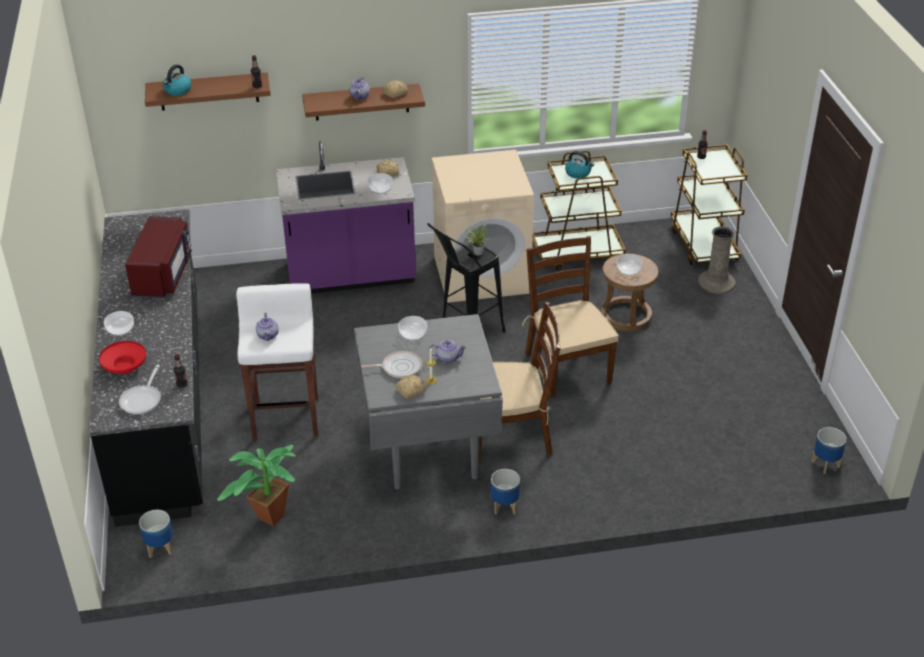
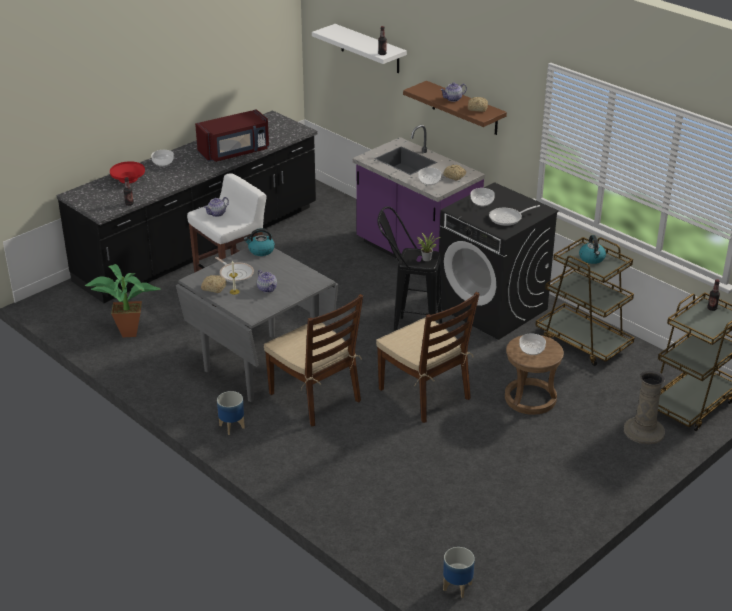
camera: 55 degrees right, 5 degrees down
(143, 400) = (102, 198): frying pan -> frying pan (508, 218)
(160, 548) = (66, 305): planter -> none
(177, 90) = (339, 35): kettle -> kettle (261, 251)
(208, 91) = (370, 49): brown shelf -> white shelf
(413, 334) = (280, 265): bowl -> bowl (482, 202)
(482, 274) = (493, 308): beige washing machine -> black washing machine
(567, 368) = (425, 394): brown chair -> brown chair turned 105 degrees clockwise

